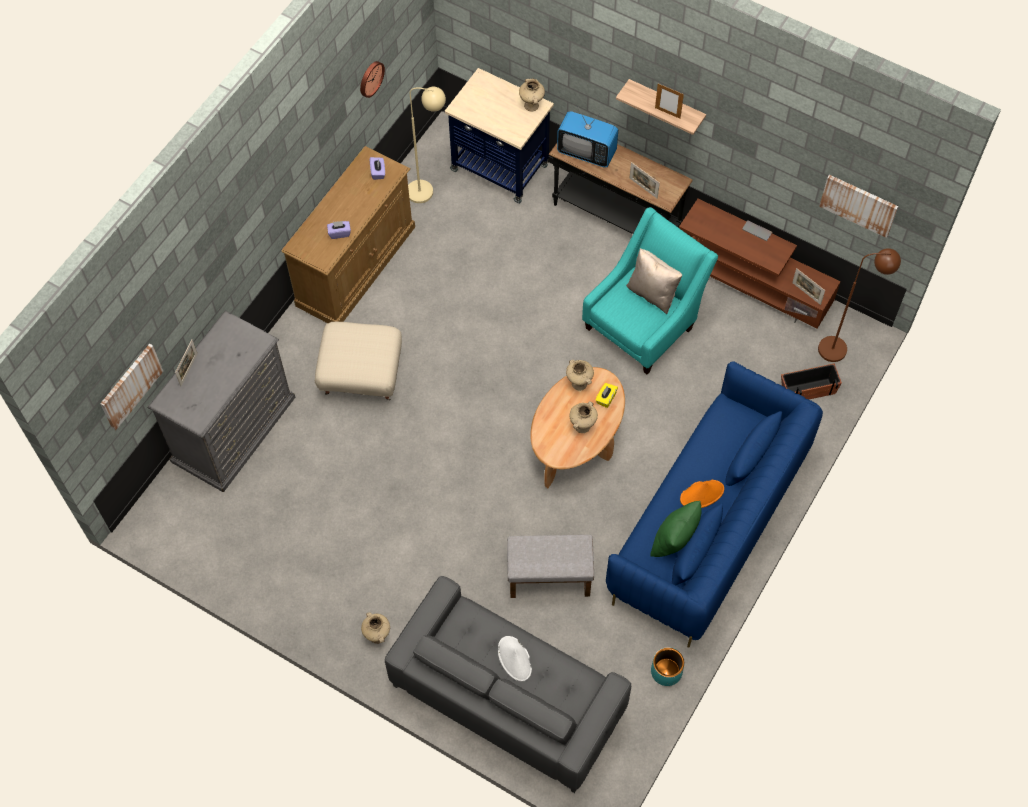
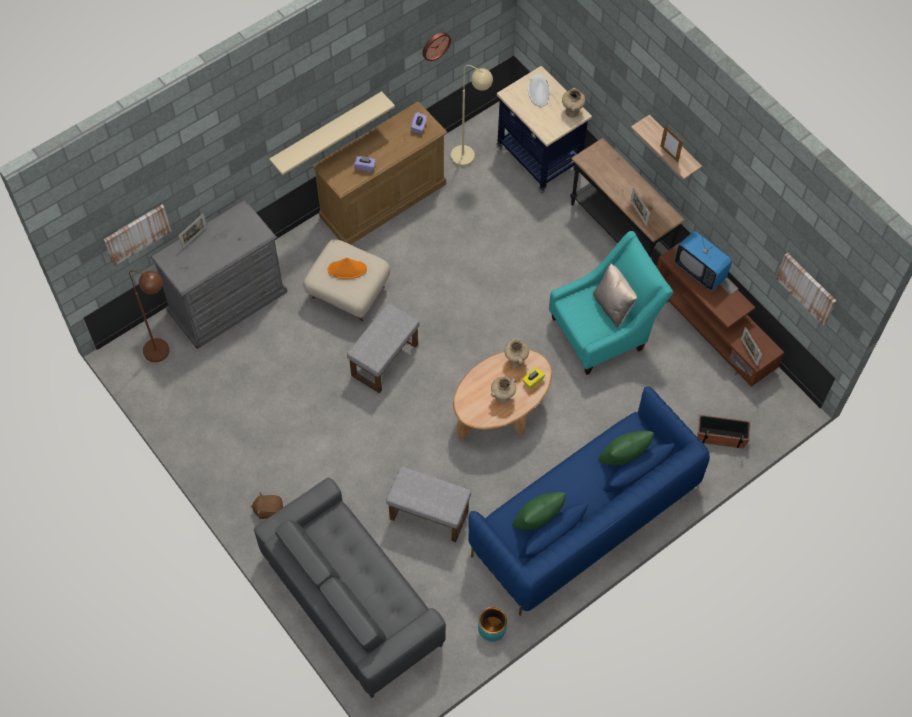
camera: 20 degrees right, 0 degrees up
(288, 208) = (327, 132): none -> beige shelf
(378, 636) = (269, 510): beige vase -> brown plush toy
(431, 431) = (384, 359): none -> grey ottoman
(515, 659) = (361, 568): white hat -> white hat (539, 91)
(587, 152) = (603, 167): television -> television (700, 271)
(702, 494) = (578, 490): orange hat -> orange hat (347, 269)
(732, 444) = (623, 457): none -> green pillow
(841, 349) = (766, 412): brown floor lamp -> brown floor lamp (164, 353)

